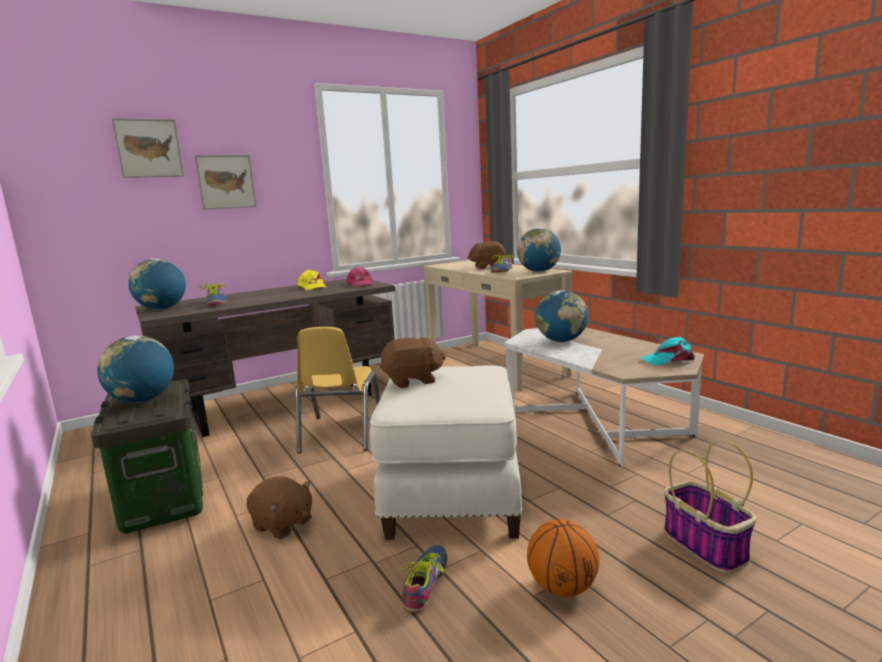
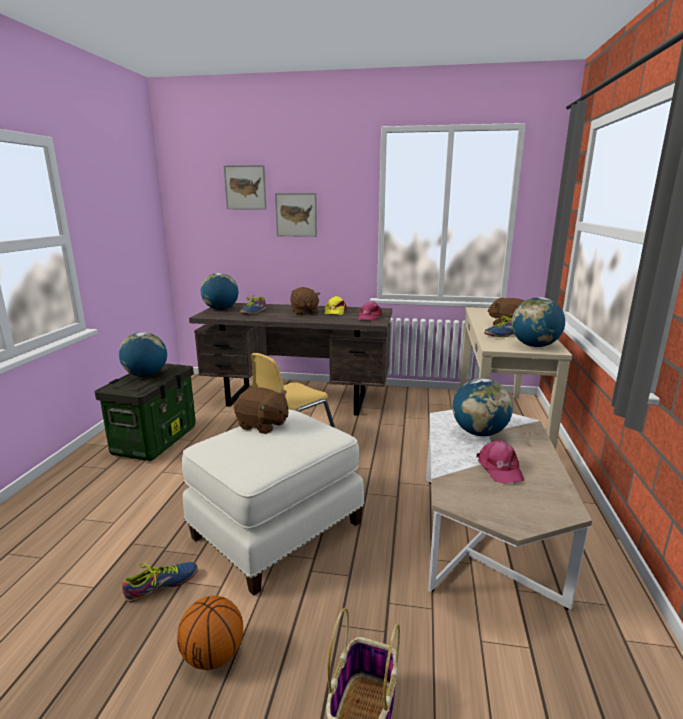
camera: 40 degrees right, 5 degrees up
(282, 525) = (169, 492): brown plush toy -> brown plush toy (304, 312)
(614, 351) = (499, 468): none -> pink cap
(669, 360) = (529, 507): turquoise cap -> none

